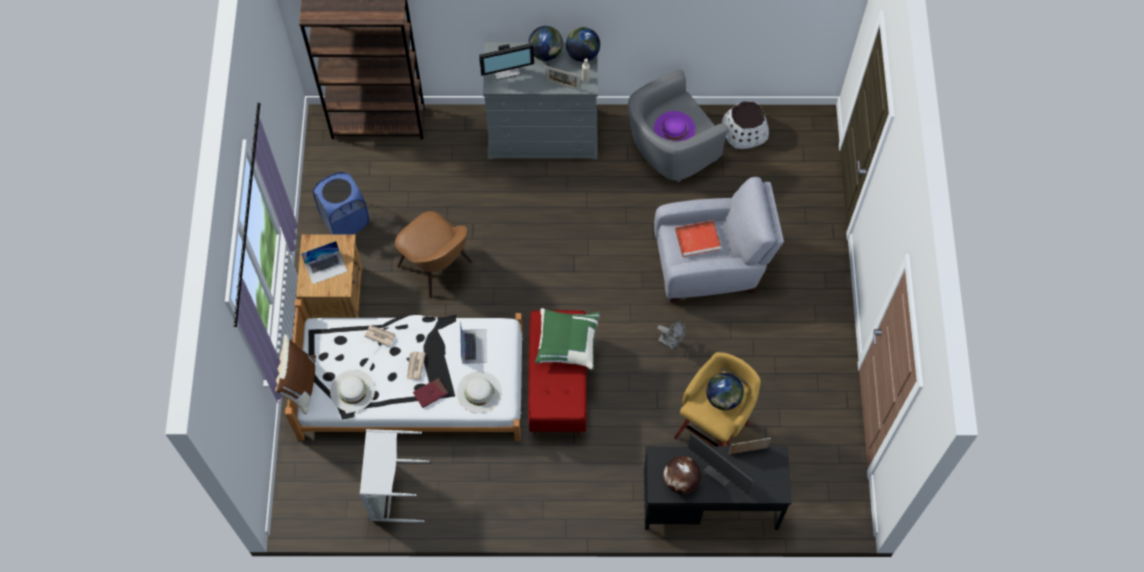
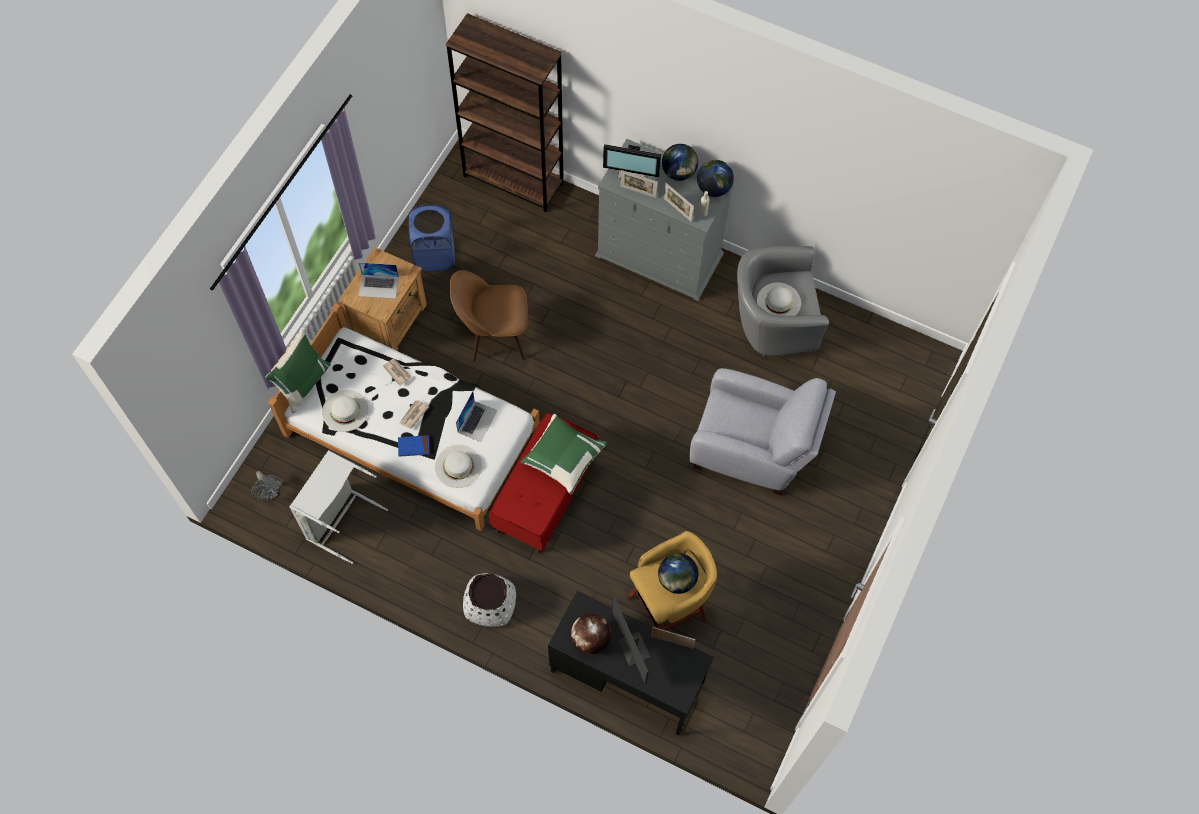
camera: 25 degrees right, 0 degrees up
(300, 384) = (303, 383): brown pillow -> green pillow
(430, 393) = (413, 446): red book -> blue book
(437, 266) = (494, 334): brown chair -> brown chair turned 105 degrees clockwise
(520, 84) = (638, 192): none -> picture frame
(670, 342) = (673, 506): grey fan -> grey fan (270, 493)
(674, 128) = (778, 301): purple hat -> white hat
(698, 239) = (743, 417): red tray -> none
(744, 131) = (856, 337): white planter -> white planter (490, 603)

